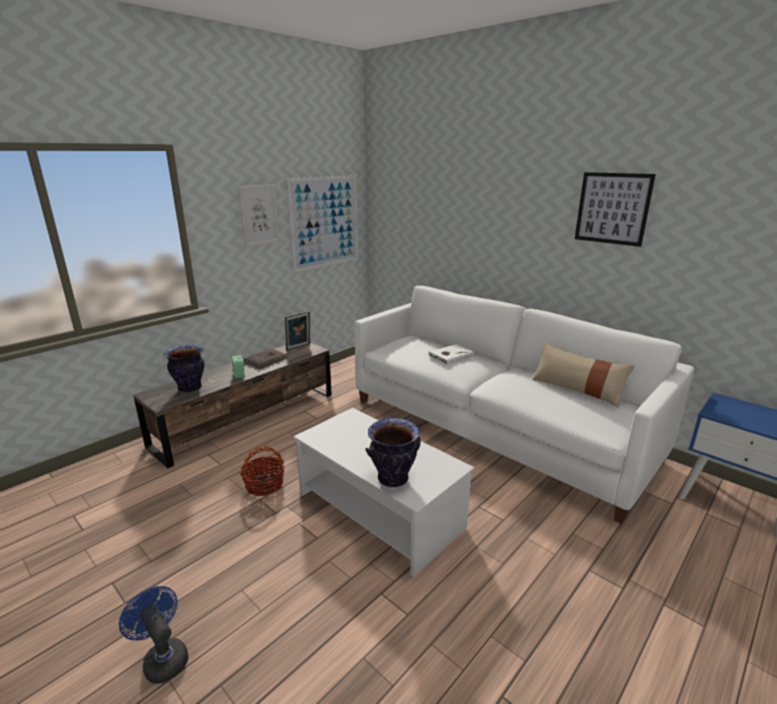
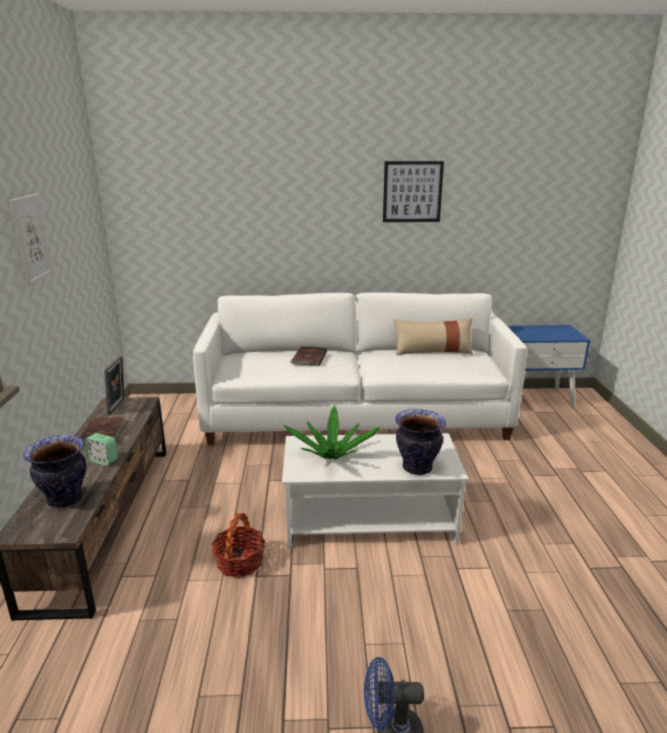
camera: 45 degrees left, 0 degrees up
(325, 222) = (80, 239): picture -> none
(352, 436) = (331, 456): none -> potted plant
(450, 356) = (309, 358): white book -> brown book

